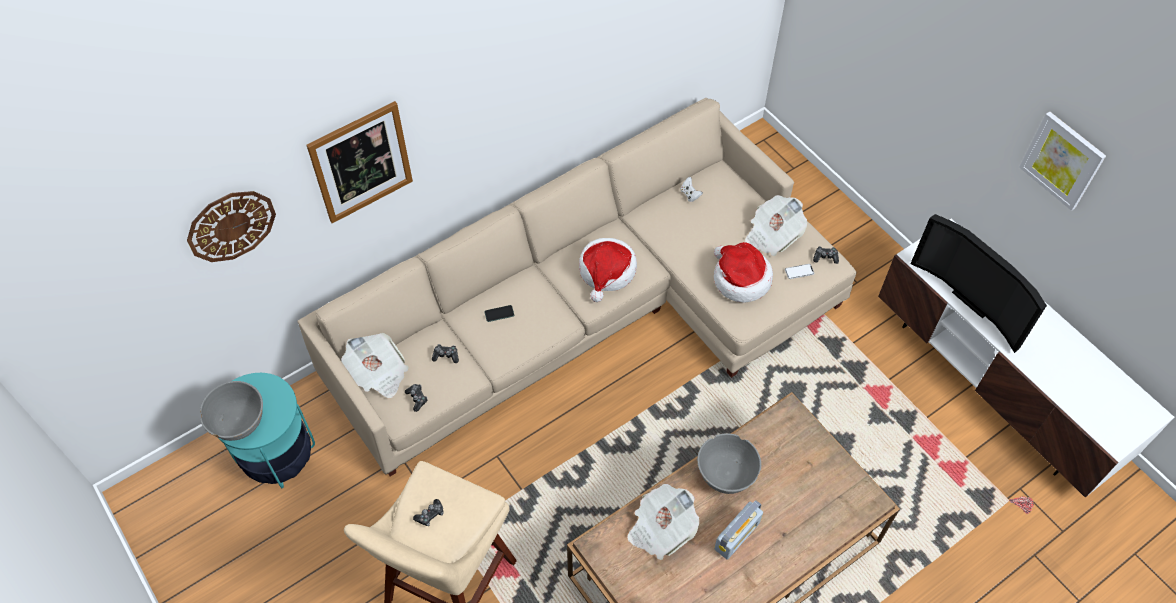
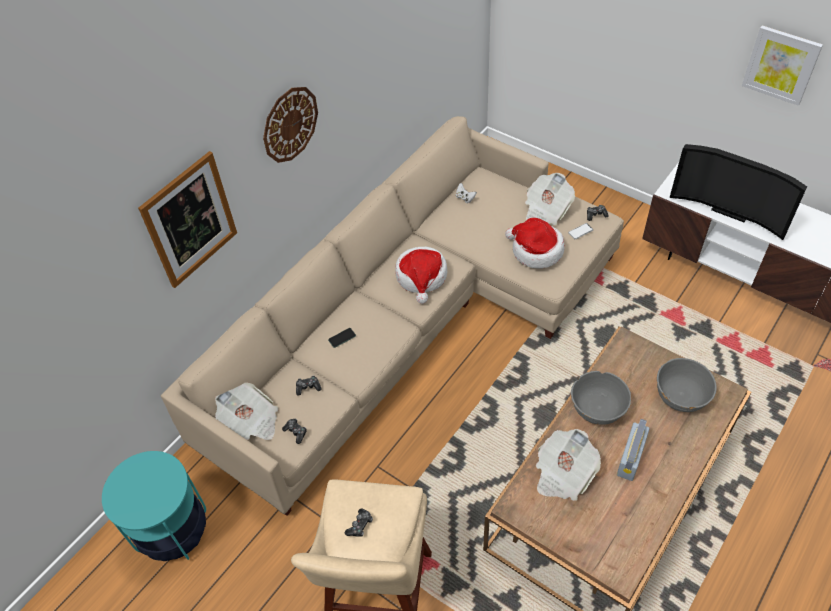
camera: 15 degrees left, 5 degrees down
(231, 225) = (82, 307): wall clock -> wall clock (290, 124)
(238, 422) = (134, 504): grey bowl -> grey bowl (681, 396)

